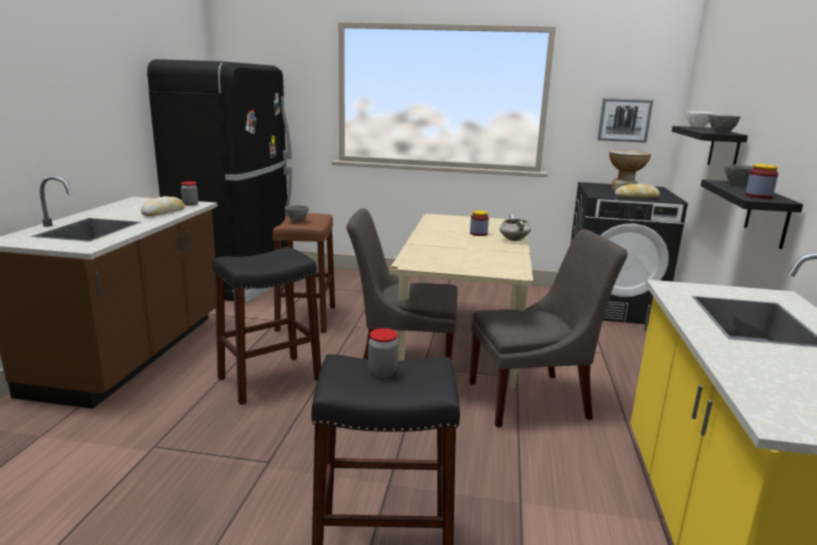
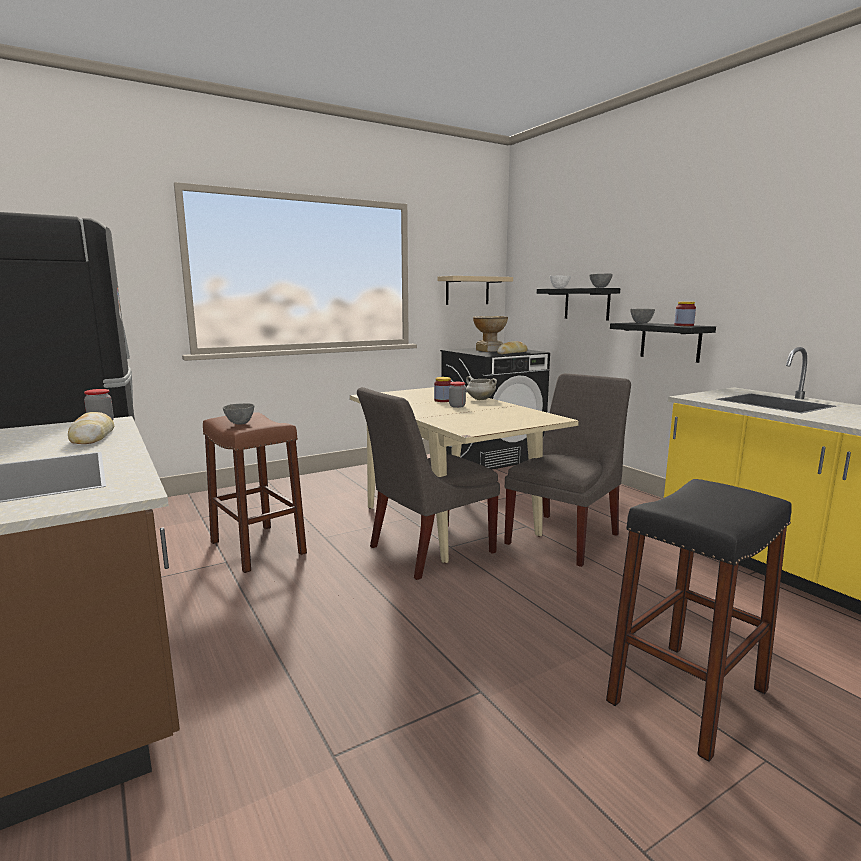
camera: 40 degrees left, 5 degrees down
(270, 379) = (331, 619): black stool -> none
(382, 372) = (700, 502): jar -> jar (457, 406)
(624, 120) = (467, 290): picture -> beige shelf

